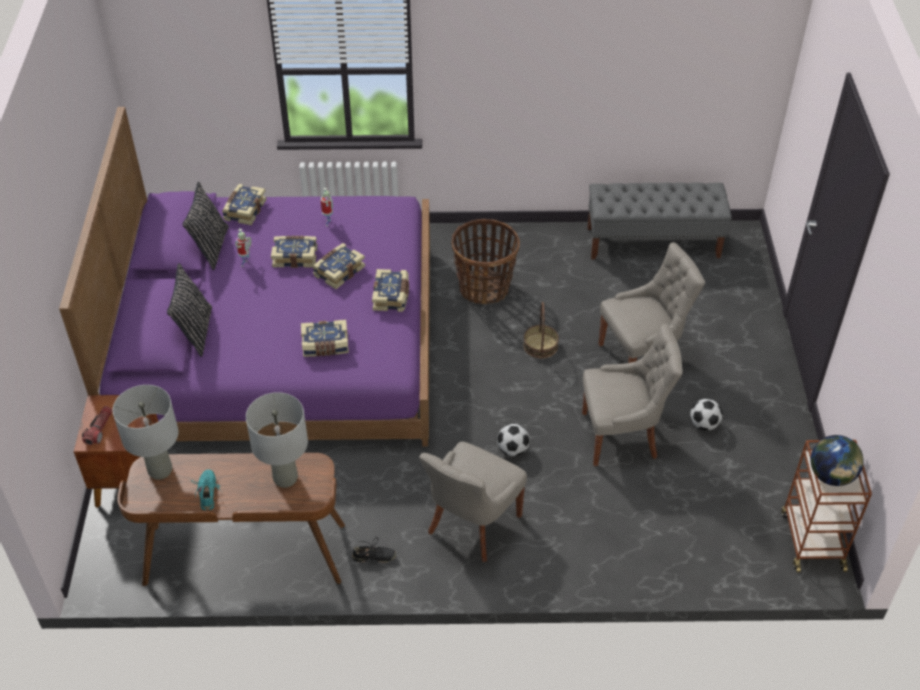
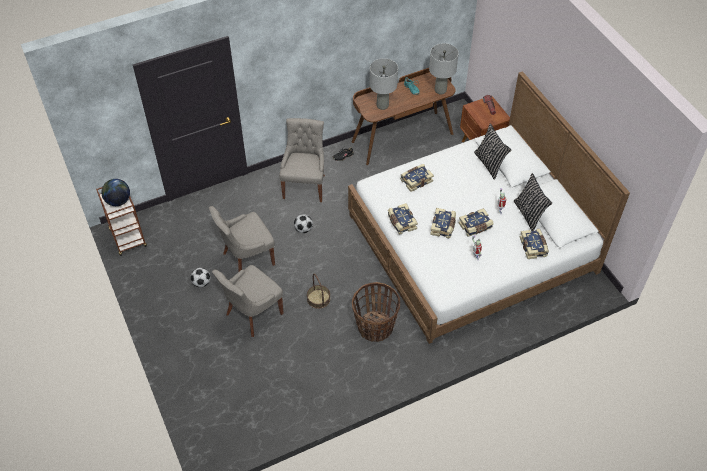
camera: 155 degrees right, 5 degrees up
(279, 343) = (471, 242): purple bed -> white bed
(653, 242) = (277, 416): grey bench -> none

